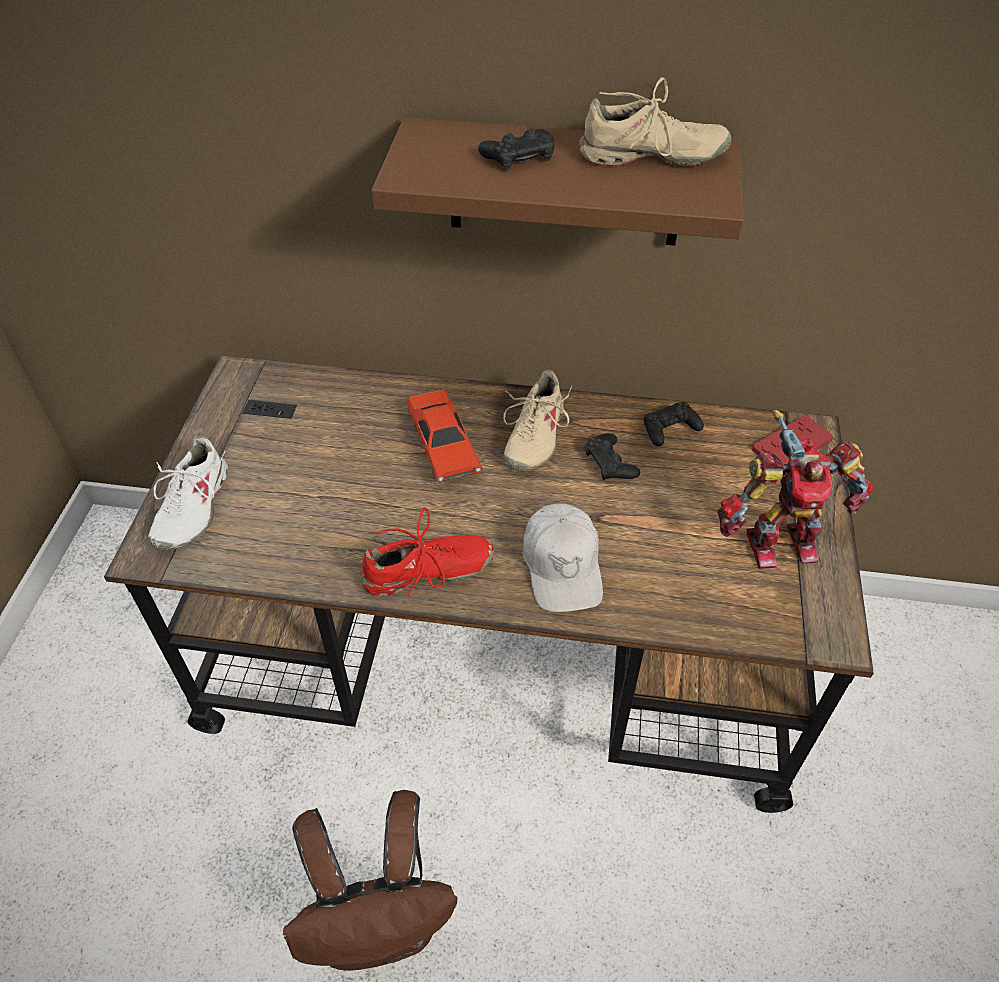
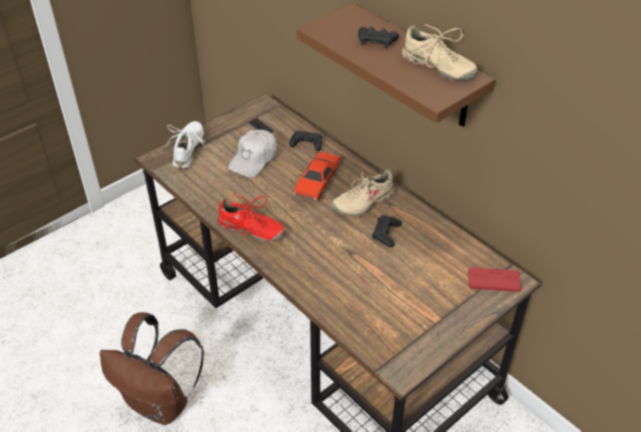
camera: 40 degrees right, 5 degrees down
(192, 508) = (189, 150): white shoe -> white shoe turned 135 degrees clockwise
(563, 566) = (310, 262): white cap -> white cap (254, 159)
(670, 429) = (436, 236): black game controller -> black game controller (306, 144)
(778, 541) = (427, 316): toy robot -> none

